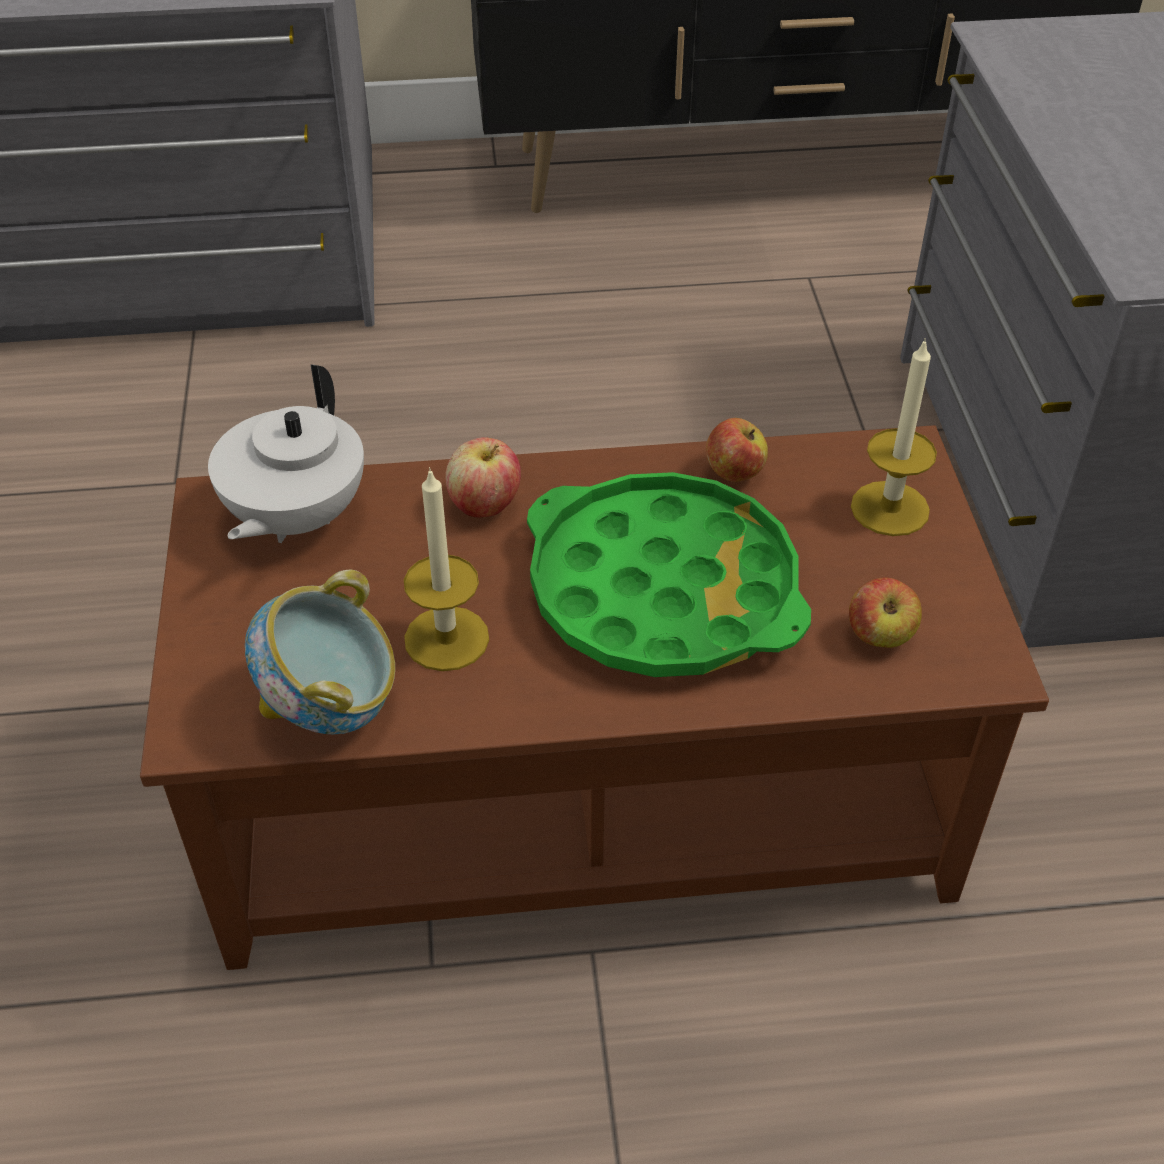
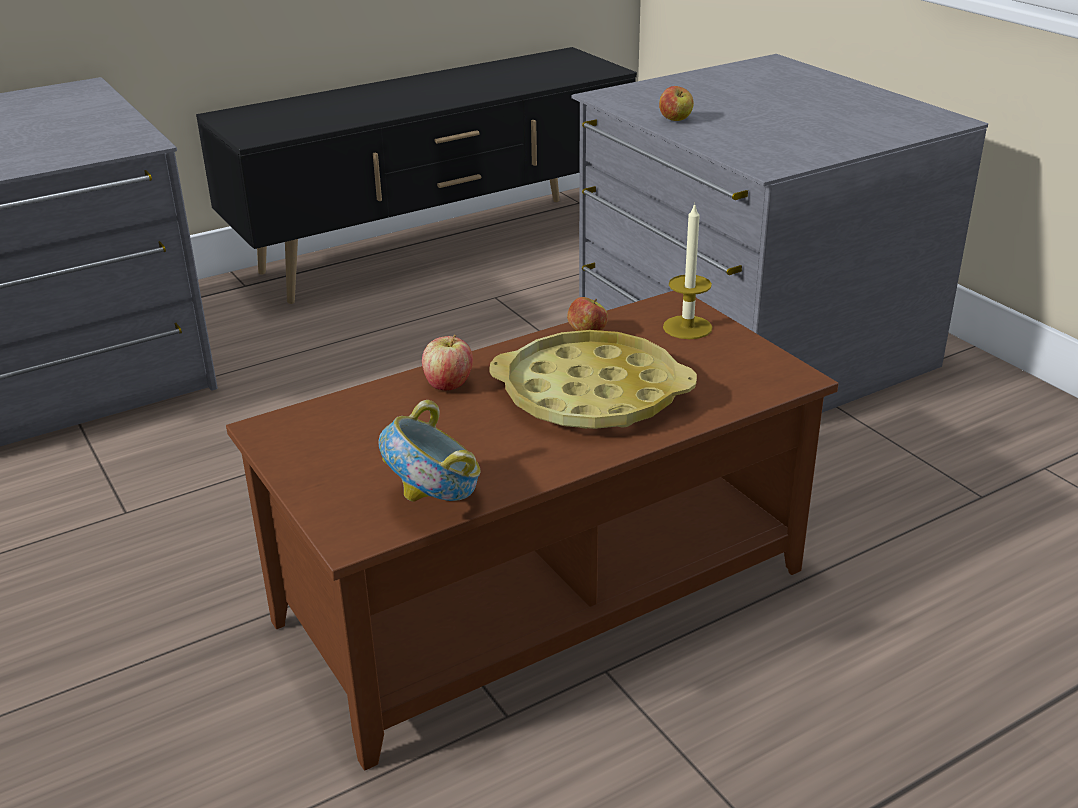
camera: 25 degrees left, 15 degrees down
(294, 518) = (328, 422): white teapot -> none
(446, 638) = (479, 449): candle -> none
(663, 591) = (591, 394): green tray -> yellow tray
(880, 636) = (729, 380): apple -> apple (675, 120)

